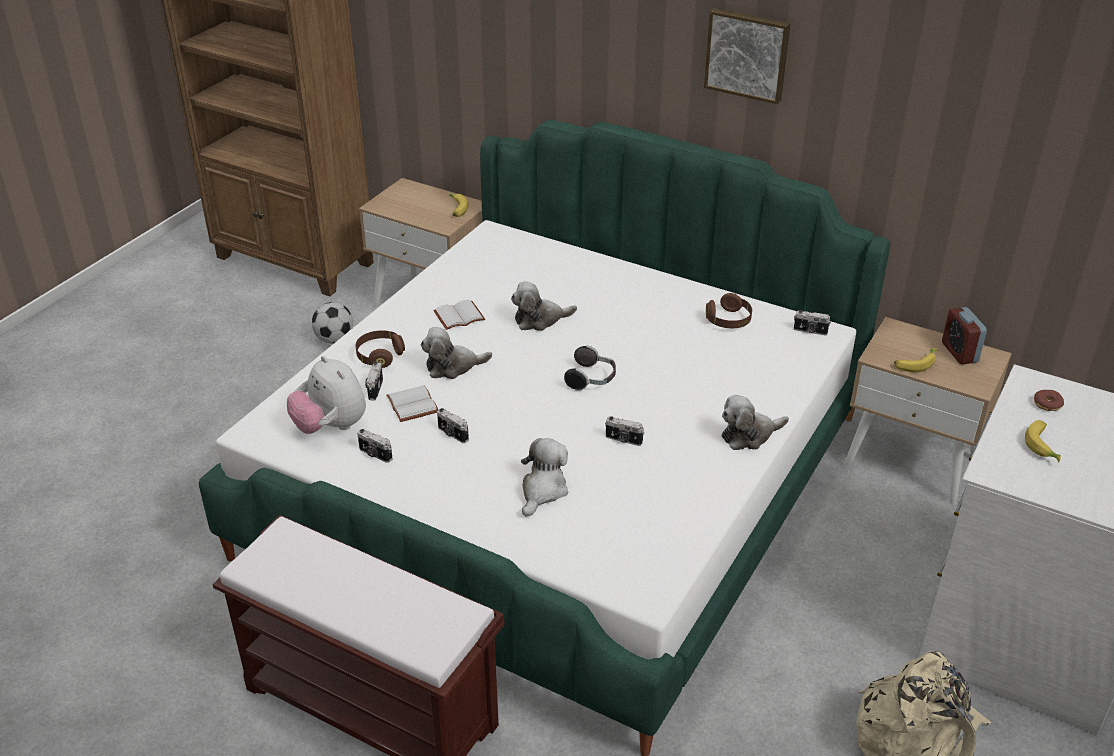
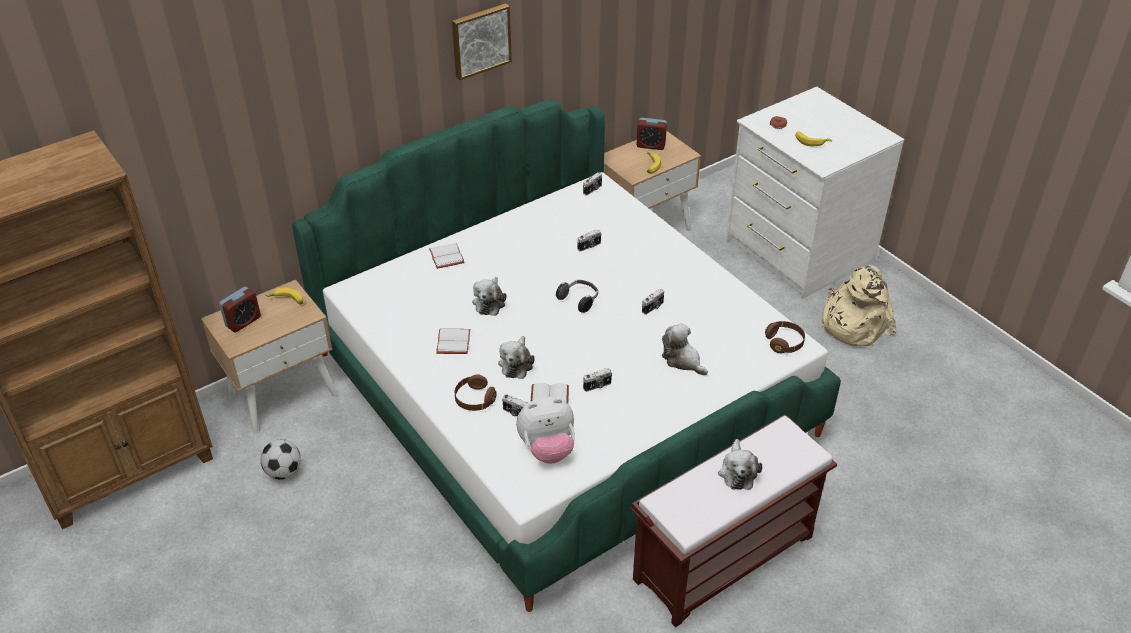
camera: 65 degrees left, 5 degrees up
(375, 454) = (596, 433): camera -> camera (589, 246)
(411, 198) = (243, 321): none -> alarm clock
(592, 271) = (447, 257): none -> white book
(728, 321) = (557, 217): brown headphones -> brown headphones (784, 343)
(749, 435) = (680, 254): plush toy -> plush toy (737, 472)

